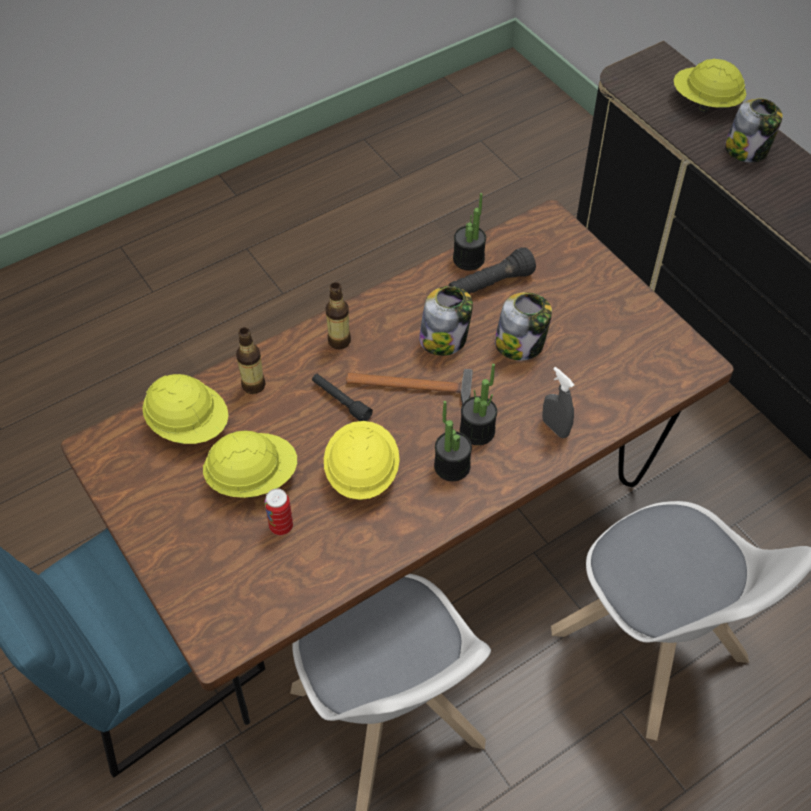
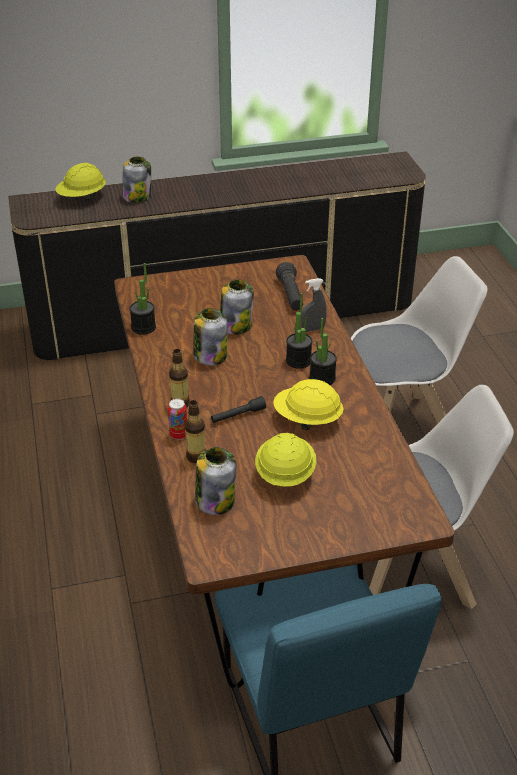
camera: 70 degrees left, 15 degrees down
(189, 424) = (215, 500): yellow hard hat -> jar
(281, 526) = (336, 468): can -> can (178, 435)
(416, 387) = (246, 378): hammer -> none
(490, 285) = (174, 324): black flashlight -> black flashlight (290, 295)

